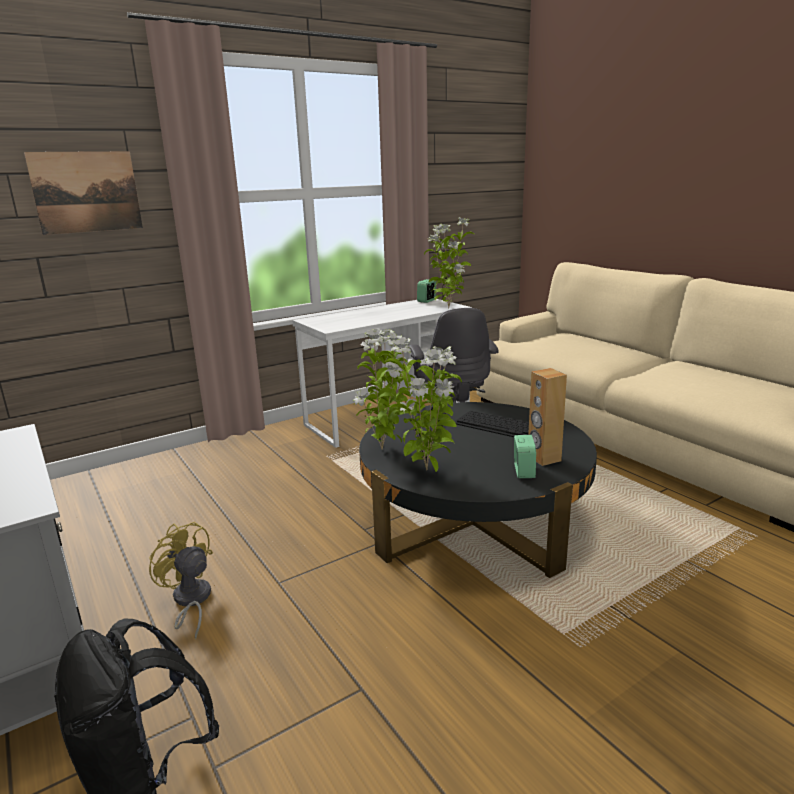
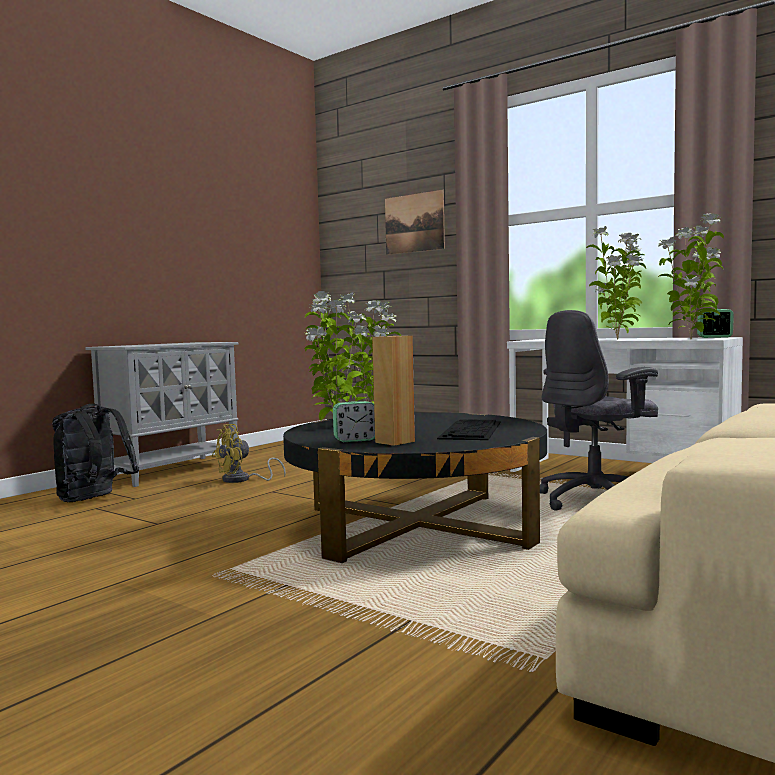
camera: 70 degrees right, 15 degrees down
(190, 601) = (242, 480): yellow fan -> yellow fan turned 150 degrees counterclockwise
(393, 314) = (618, 339): none -> potted plant

